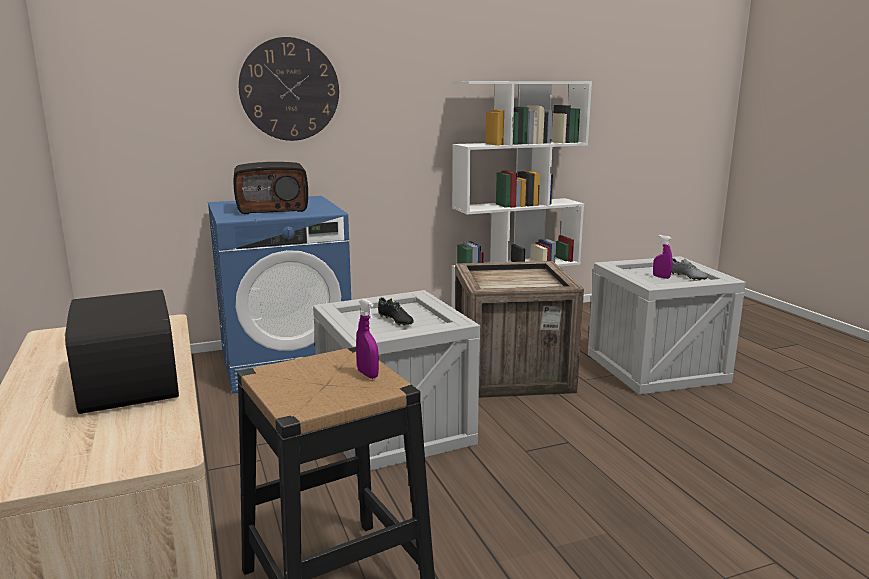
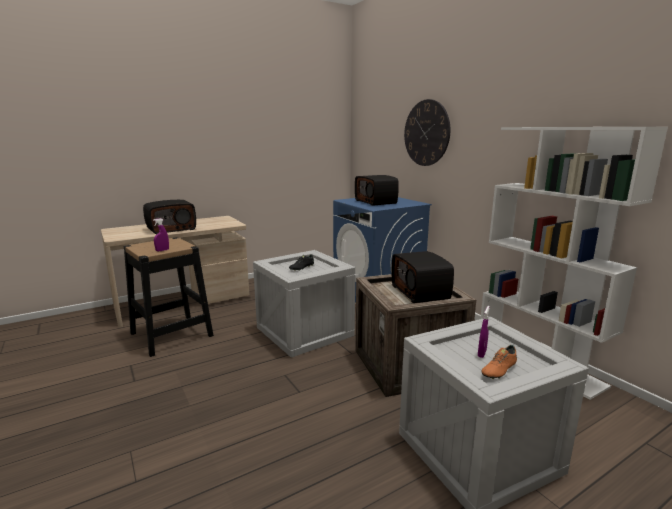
camera: 80 degrees right, 0 degrees up
(517, 277) = (421, 292): none -> radio
(687, 277) = (498, 370): grey shoe -> orange shoe

